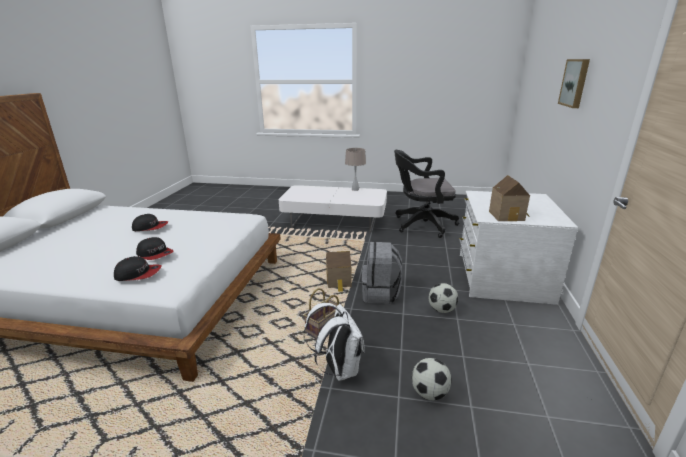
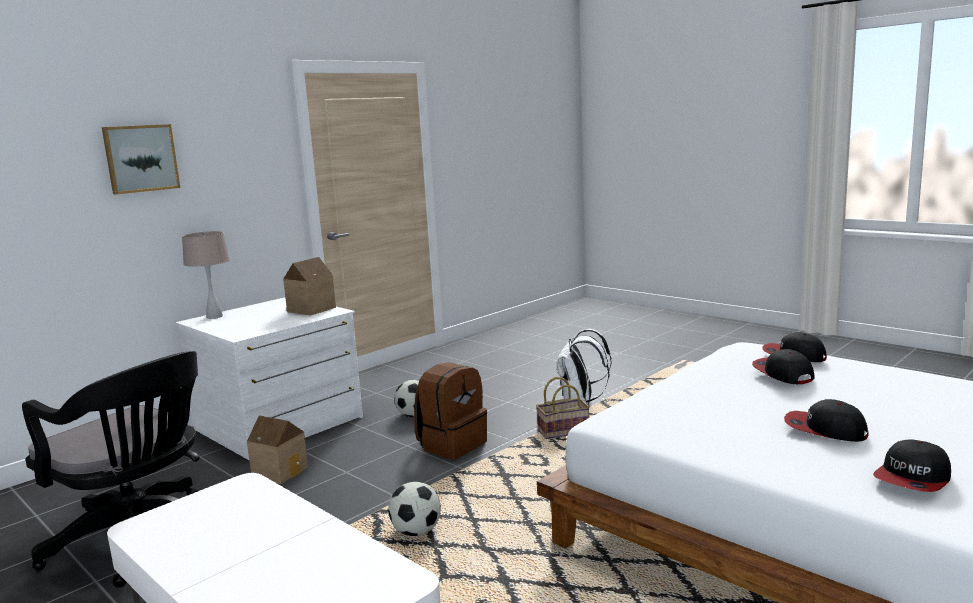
camera: 145 degrees left, 10 degrees down
(129, 216) = (913, 478): none -> cap
(339, 282) = (485, 472): toy house -> toy house (281, 471)
(355, 189) = (165, 558): beige table lamp -> beige table lamp (214, 316)
(380, 294) = (452, 444): grey backpack -> brown backpack
(429, 393) = (522, 380): football -> football (416, 531)

